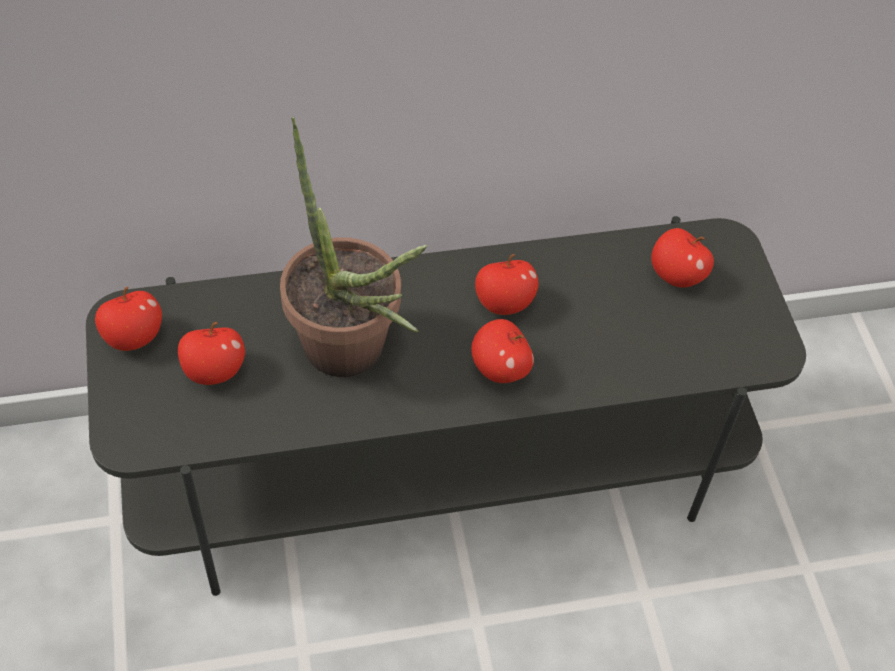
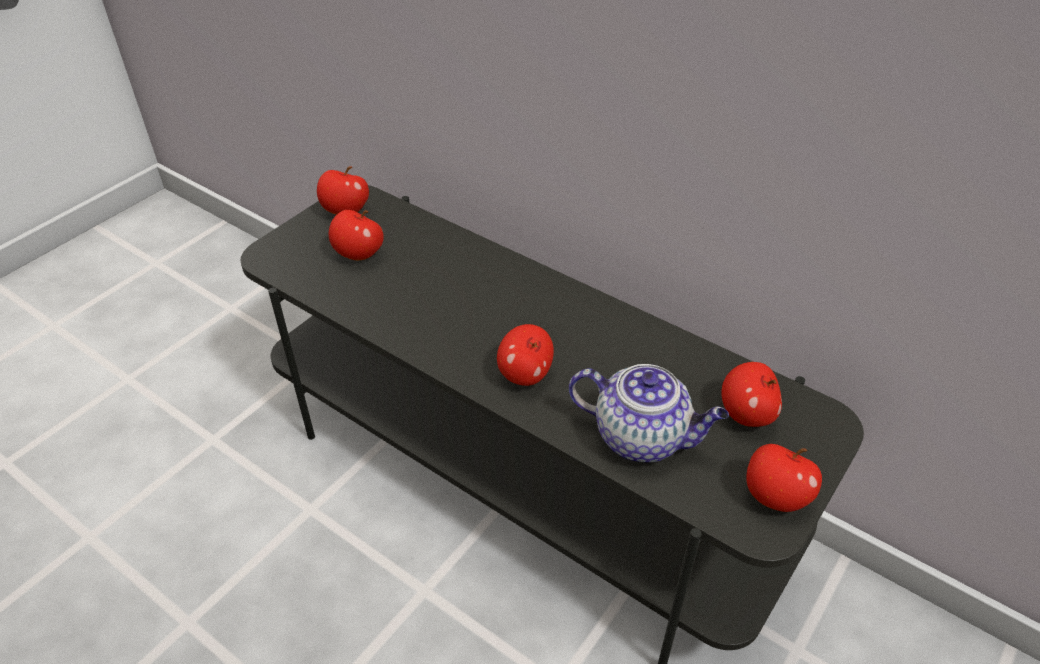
camera: 50 degrees right, 10 degrees down
(353, 359) = (441, 302): potted plant -> none
(504, 303) = (584, 340): apple -> apple (775, 497)
(636, 350) = (642, 437): none -> teapot

